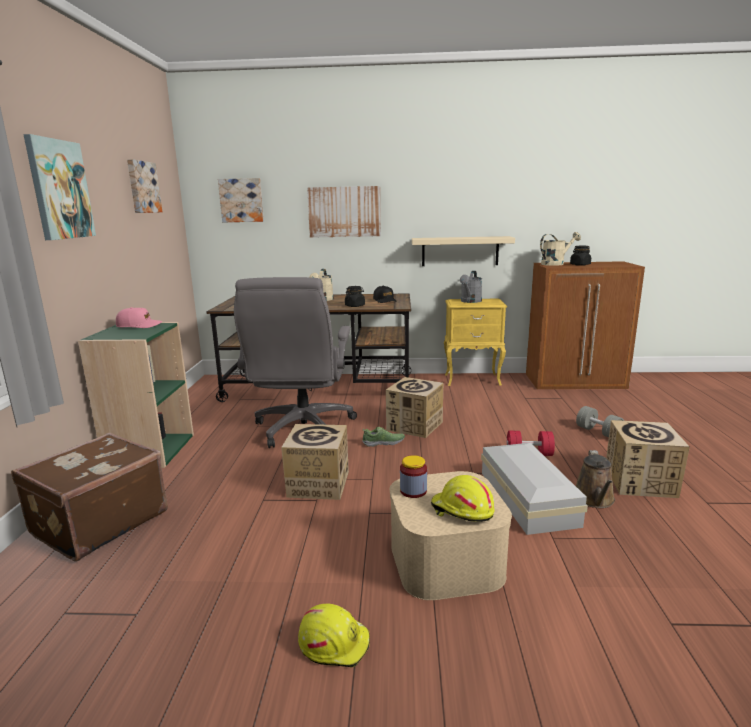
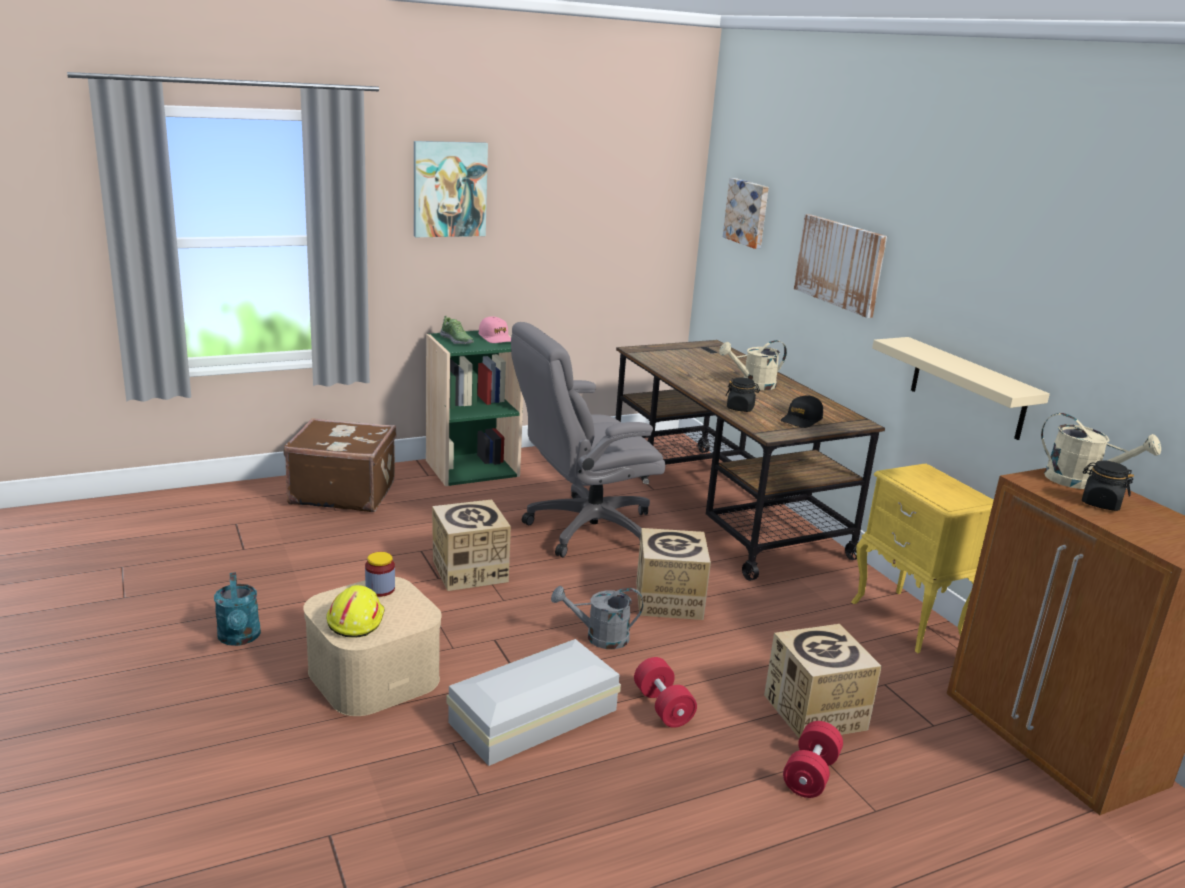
camera: 60 degrees right, 5 degrees up
(142, 187) = (605, 182): picture -> none
(334, 643) = (240, 638): yellow hard hat -> turquoise watering can
(383, 443) = (597, 588): shoe -> shoe (457, 341)
(470, 301) = (928, 482): grey watering can -> grey watering can (599, 638)
(594, 500) = (566, 774): brown watering can -> none
(598, 432) = (810, 774): grey dumbbell -> red dumbbell
(640, 482) = (654, 821): cardboard box -> cardboard box (815, 712)

